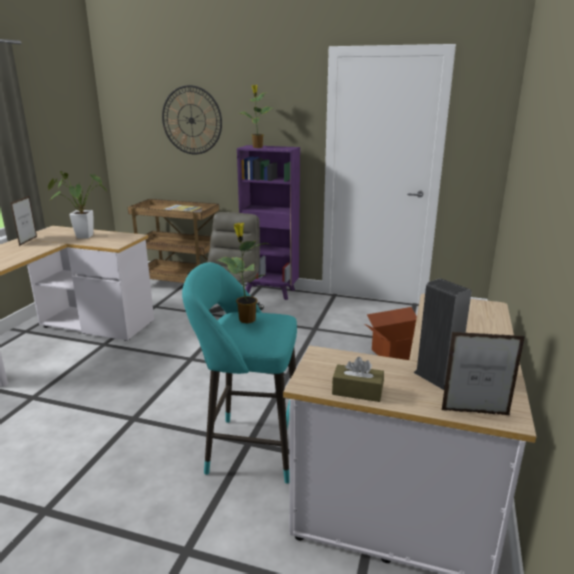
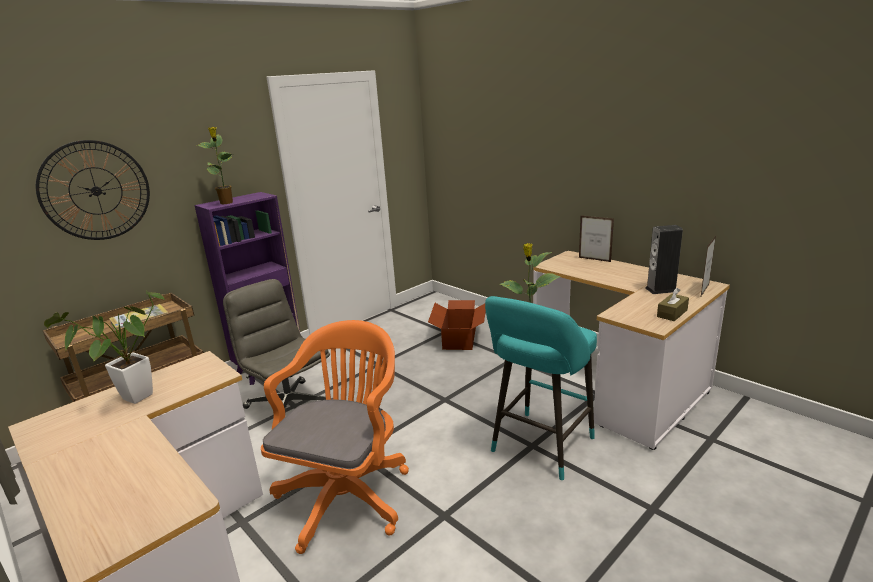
camera: 60 degrees left, 0 degrees up
(28, 241) = (70, 452): picture frame -> picture frame (594, 260)
(142, 370) = (347, 494): none -> orange office chair

